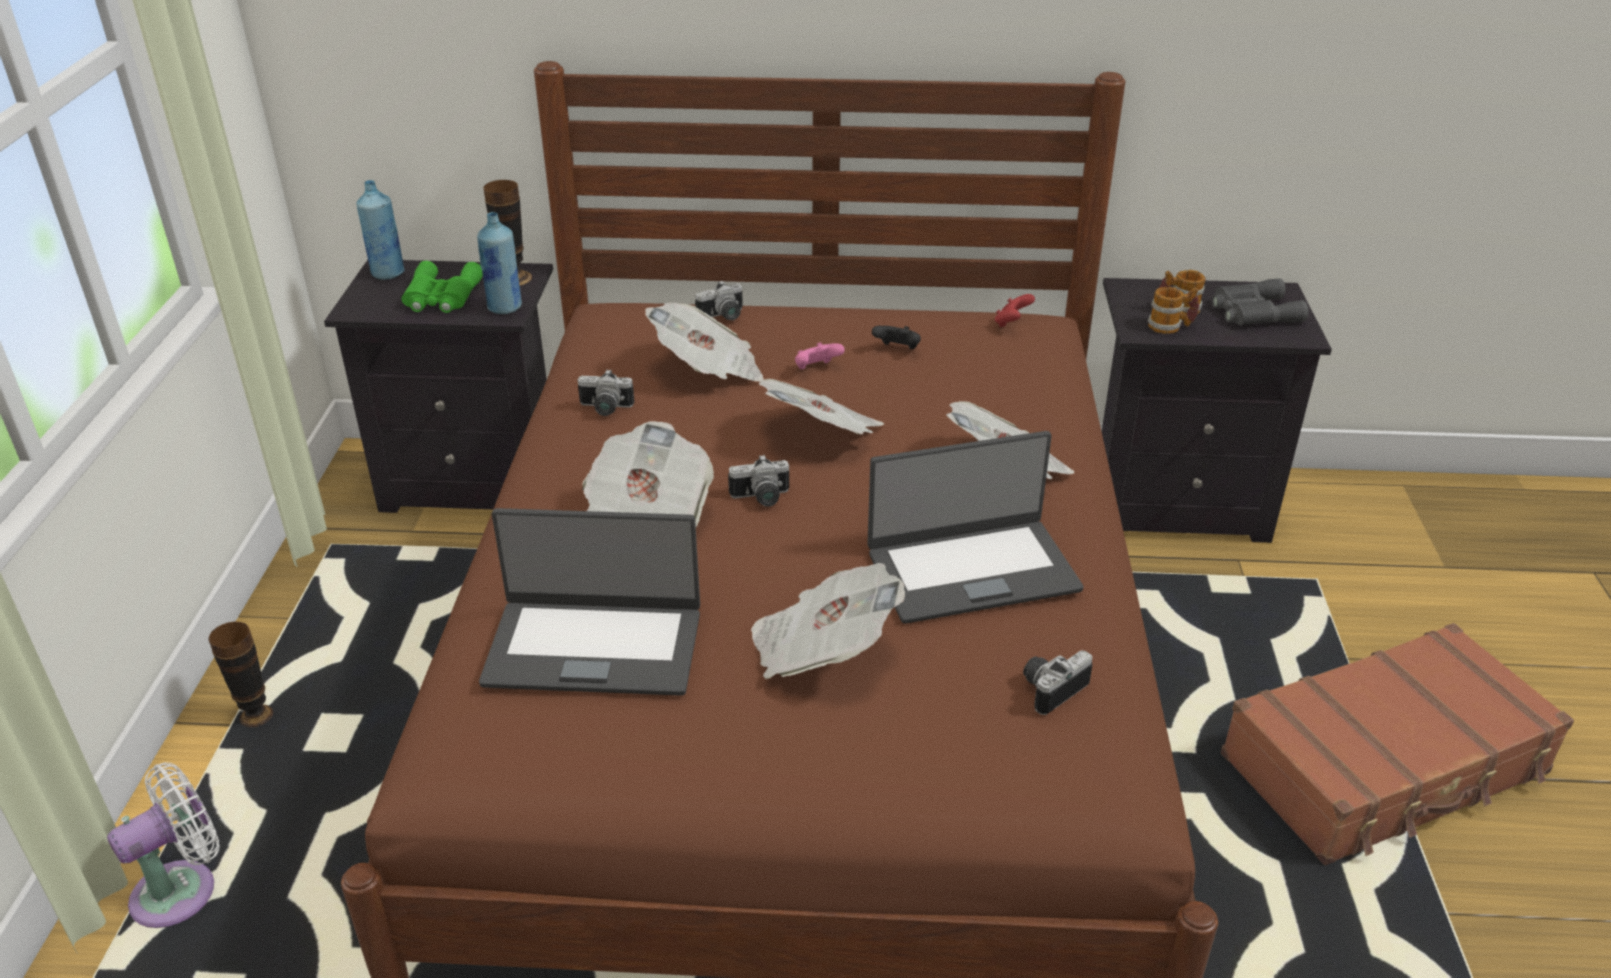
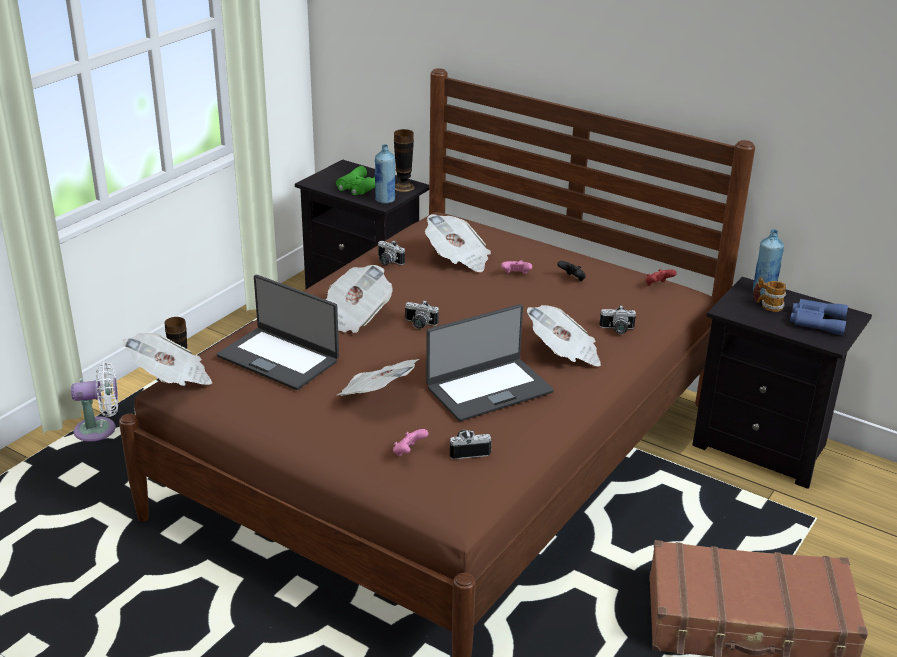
camera: 30 degrees right, 5 degrees down
(388, 273) = (345, 168): blue bottle -> blue bottle (763, 291)
(723, 317) = (496, 236): camera -> camera (617, 330)
(823, 435) = (483, 307): newspaper -> newspaper (172, 379)
(970, 733) = (409, 452): none -> pink game controller
(971, 569) = (488, 389): laptop -> laptop turned 45 degrees counterclockwise
(1171, 327) = (750, 313): mug -> none
(1252, 312) = (816, 321): grey binoculars -> blue binoculars

